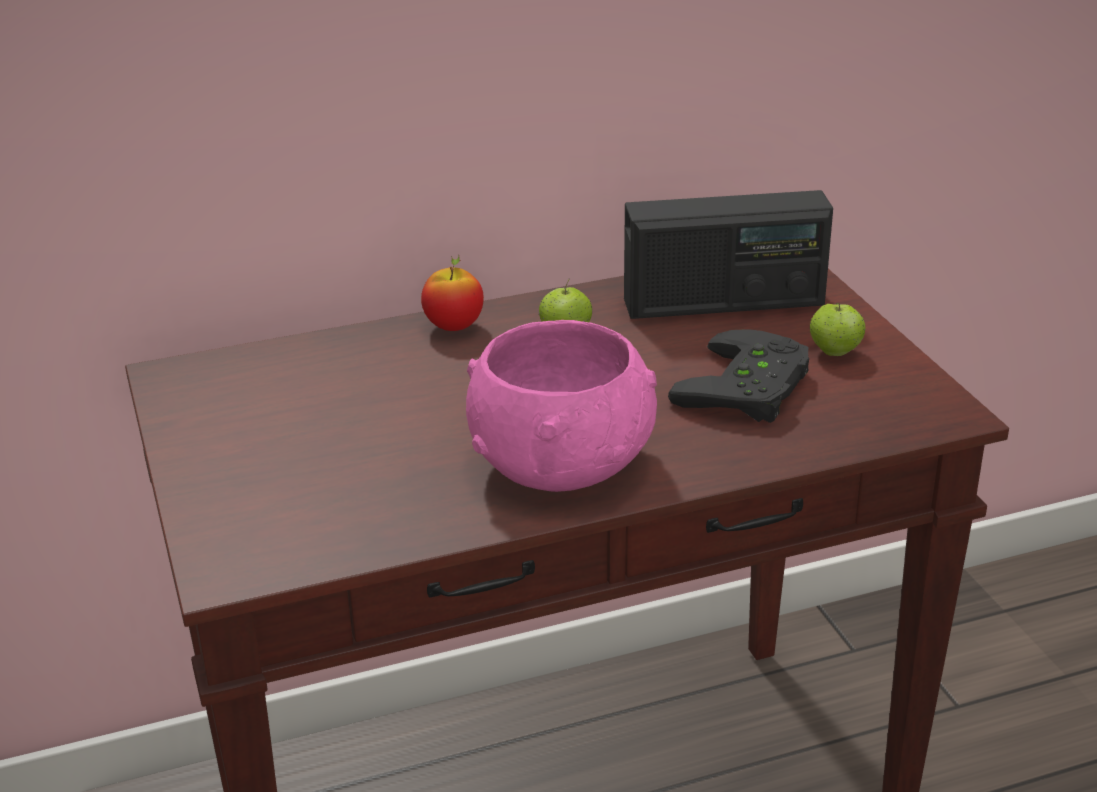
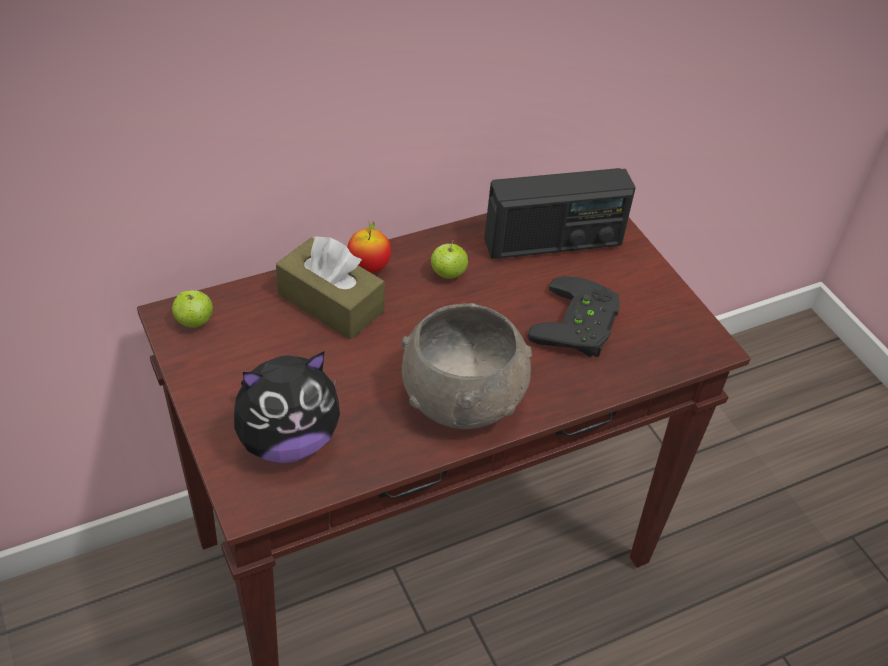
camera: 10 degrees left, 15 degrees up
(297, 506) = (287, 441): none -> plush toy
(392, 362) = (330, 303): none -> brown tissue box
(564, 463) = (463, 397): pink bowl -> grey bowl
(835, 352) = (633, 290): apple -> apple (194, 322)

